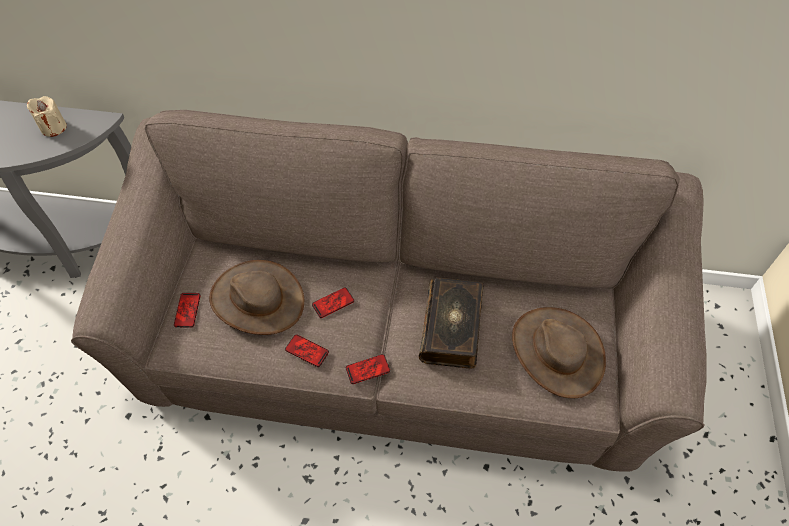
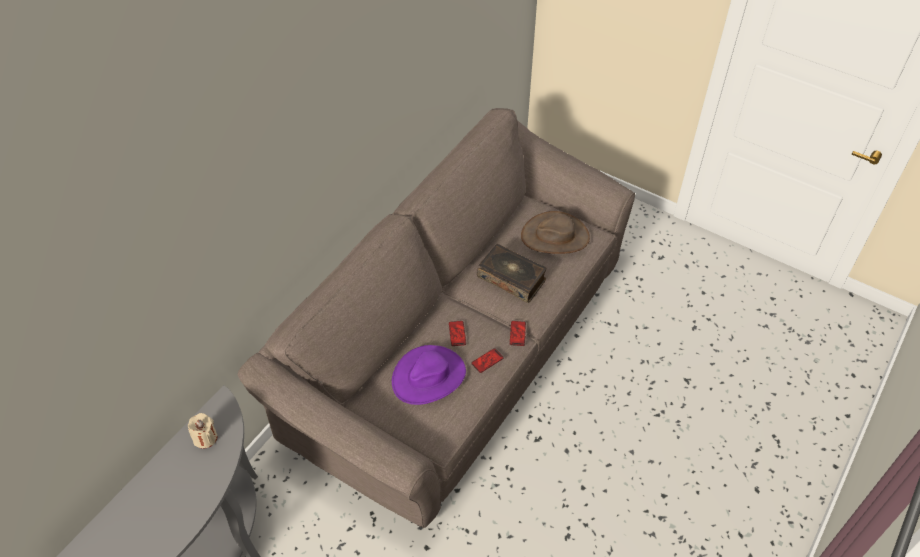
camera: 65 degrees left, 5 degrees down
(187, 310) = (413, 423): phone -> none
(257, 299) = (428, 376): brown hat -> purple hat

